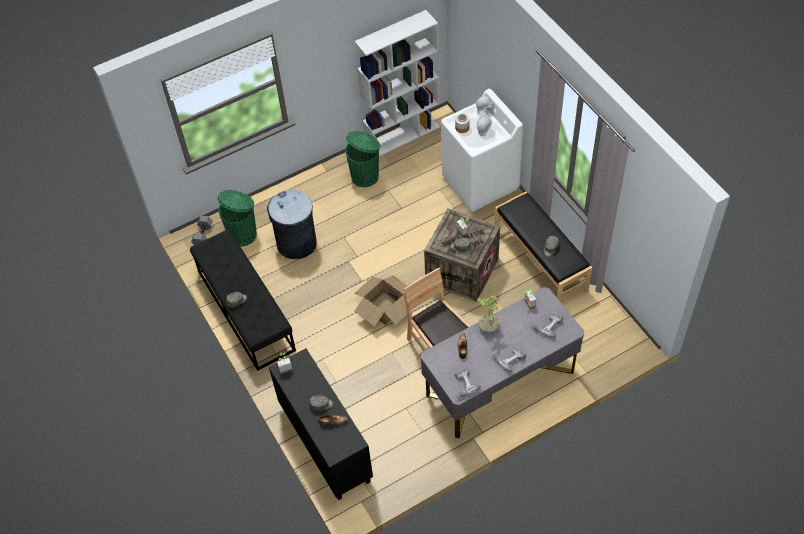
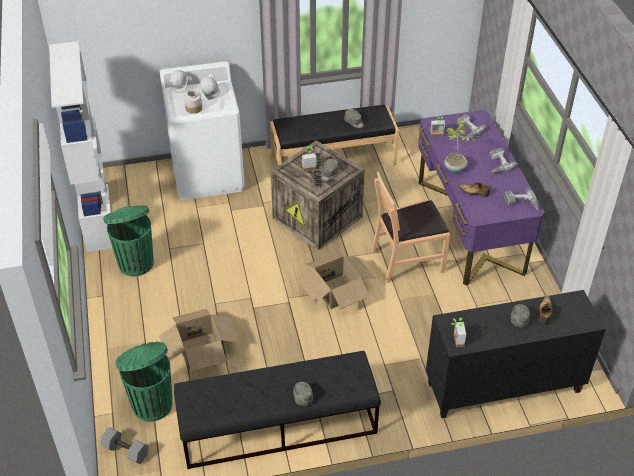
camera: 75 degrees left, 10 degrees down
(296, 244) = (200, 351): grey trash can -> cardboard box
(500, 383) = (469, 226): grey desk -> purple desk

